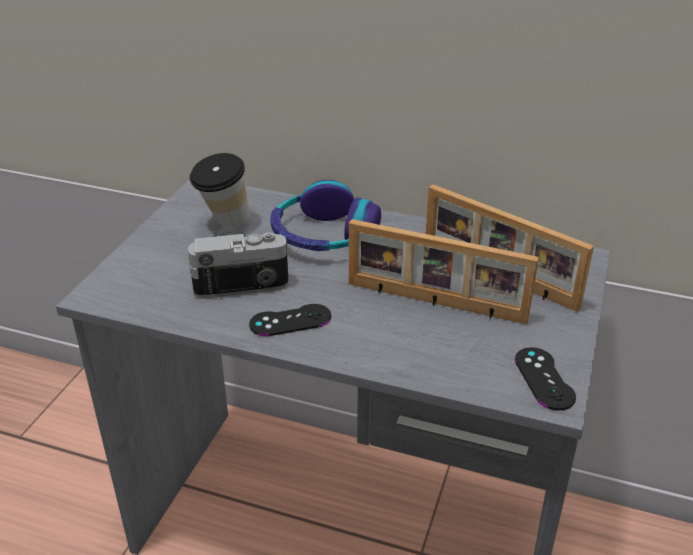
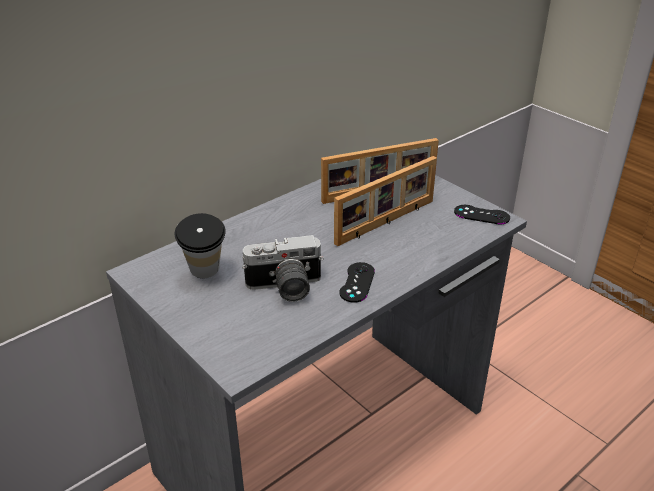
camera: 60 degrees left, 0 degrees up
(240, 277) = (285, 288): camera -> camera turned 120 degrees counterclockwise
(323, 236) = (269, 237): headphones -> none

